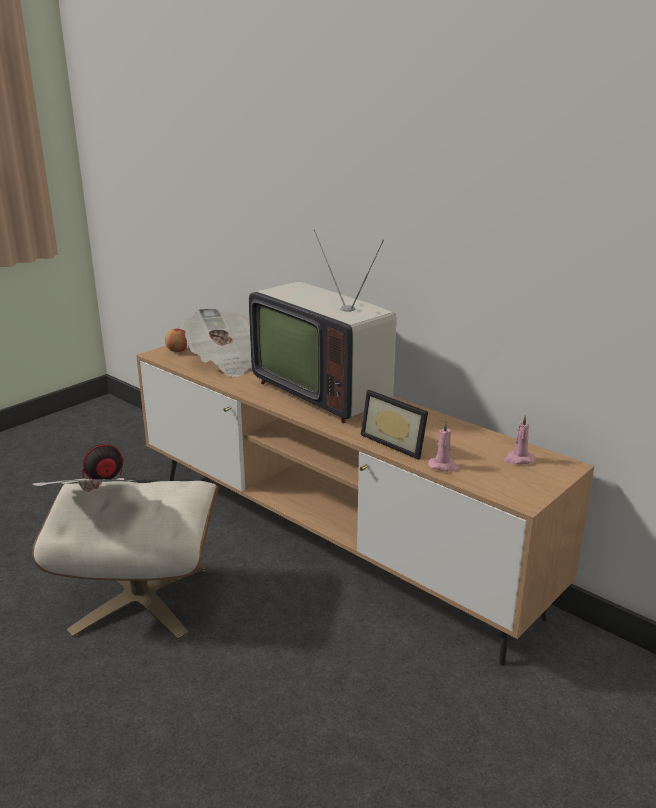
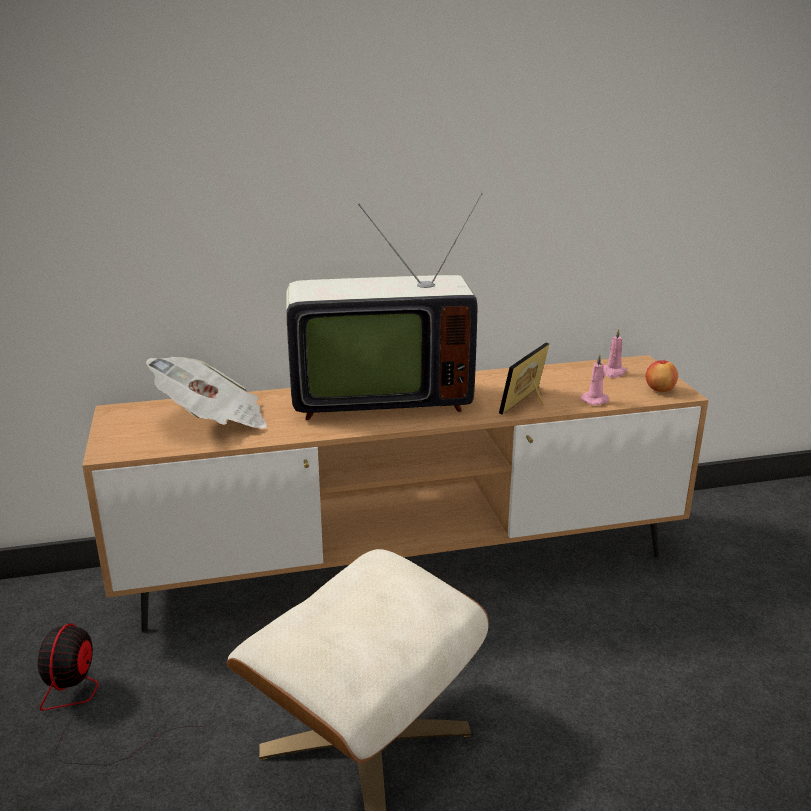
camera: 55 degrees left, 0 degrees up
(93, 505) = (344, 642): newspaper -> none
(178, 351) = (124, 437): apple -> apple (660, 390)
(397, 442) = (530, 403): picture frame -> picture frame turned 135 degrees clockwise

